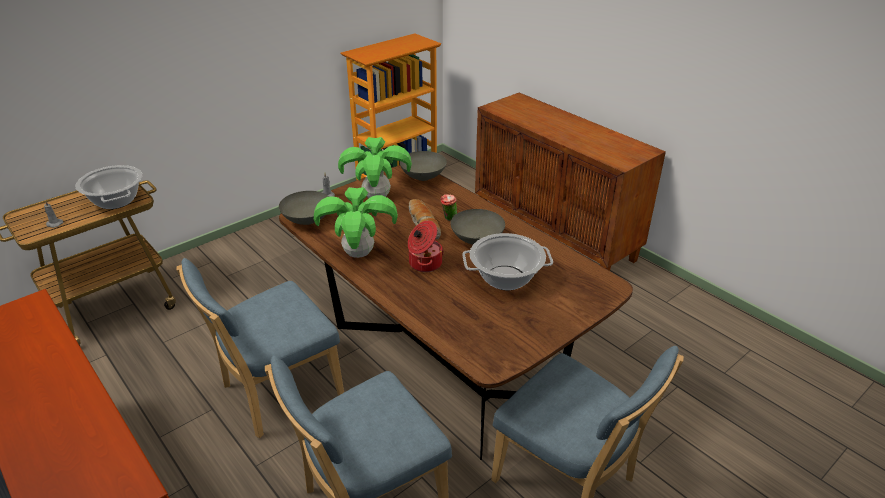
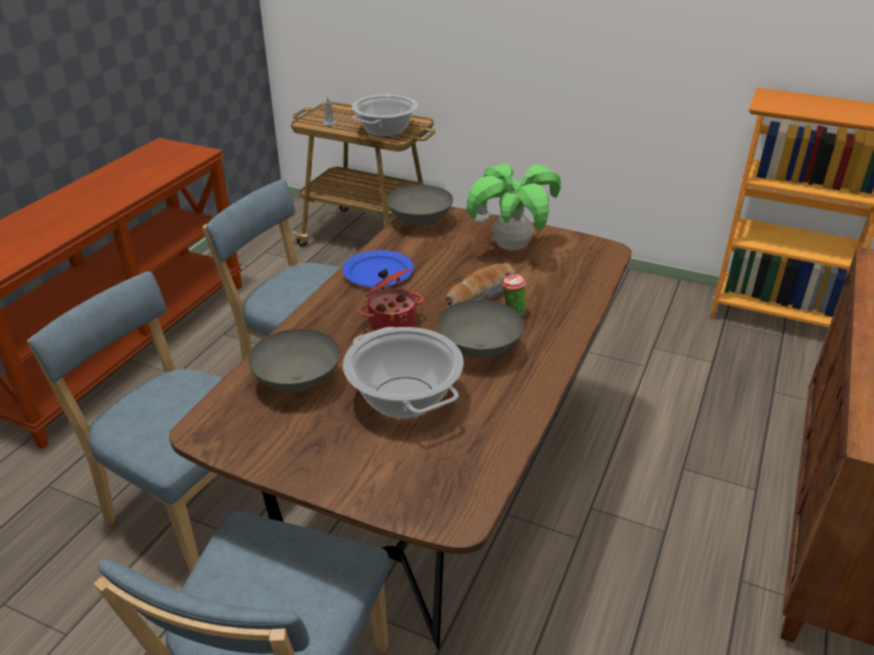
camera: 65 degrees right, 0 degrees up
(358, 254) = (377, 272): potted plant -> blue plate
(423, 177) = (596, 264): grey bowl -> grey bowl (296, 382)

